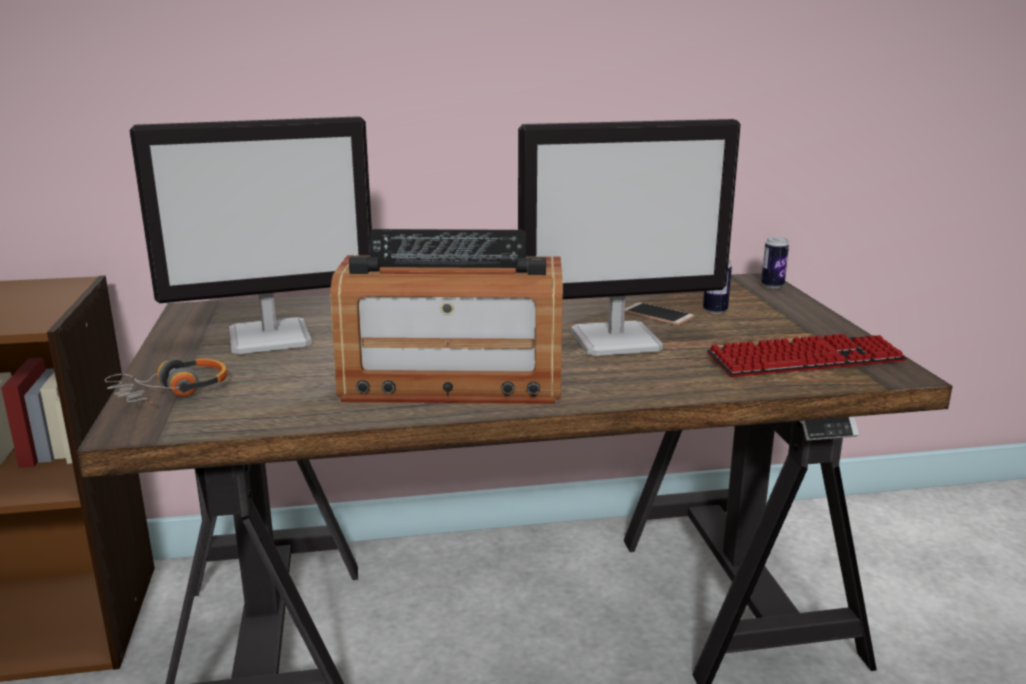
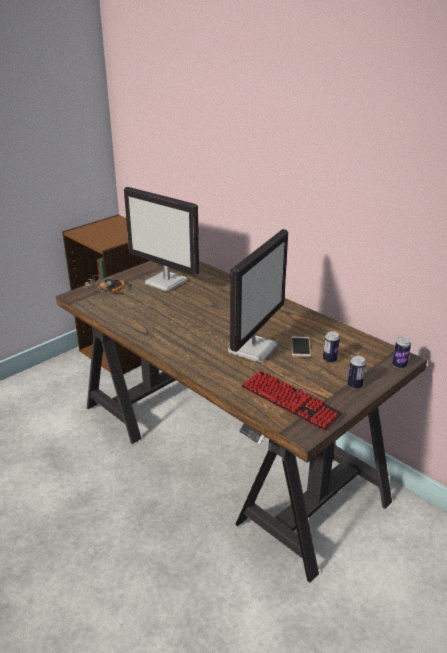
camera: 55 degrees right, 10 degrees up
(452, 381) = (166, 329): radio -> none
(617, 340) = (253, 348): monitor -> monitor turned 105 degrees counterclockwise
(799, 317) = (354, 385): none -> can

